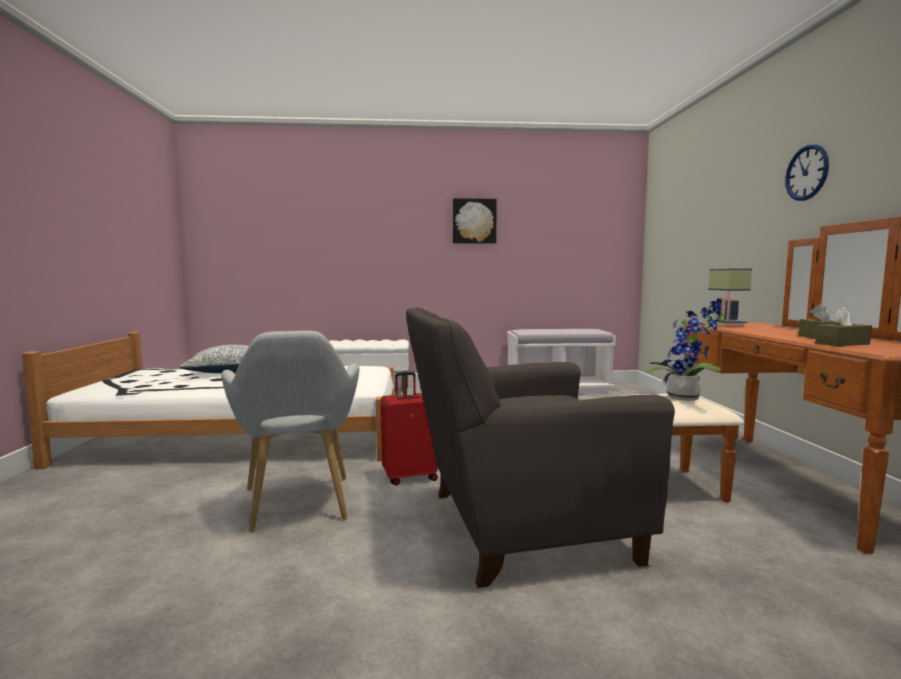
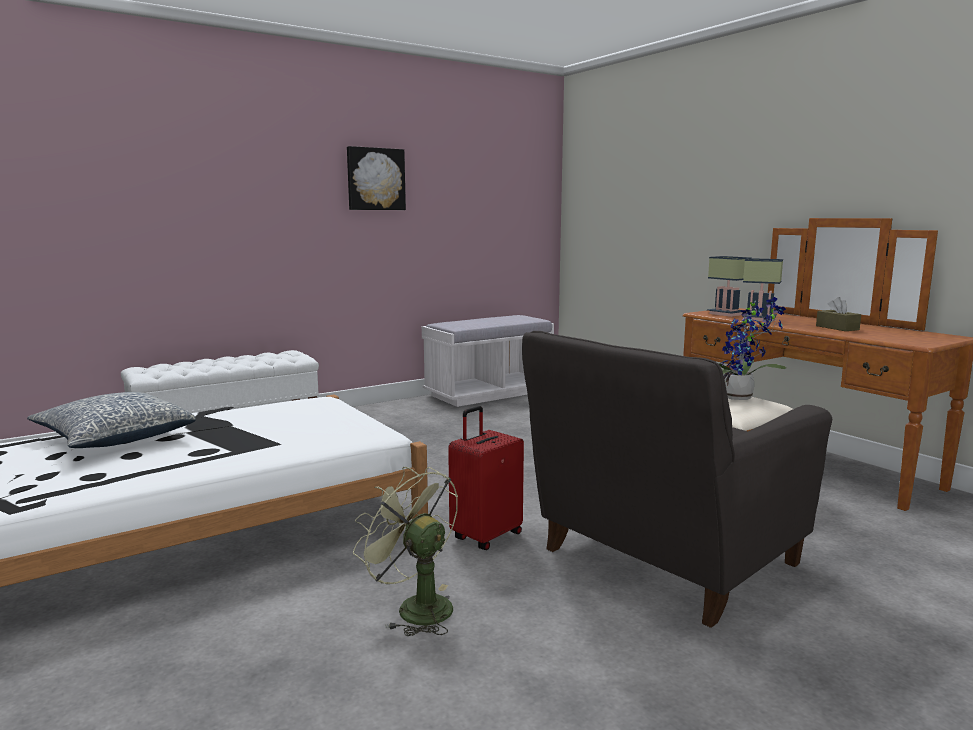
camera: 30 degrees left, 5 degrees up
(298, 507) = (415, 607): grey armchair -> green fan
(751, 329) = (760, 319): none -> table lamp
(807, 173) = (788, 162): wall clock -> none
(842, 344) = (870, 335): brown tissue box -> none

